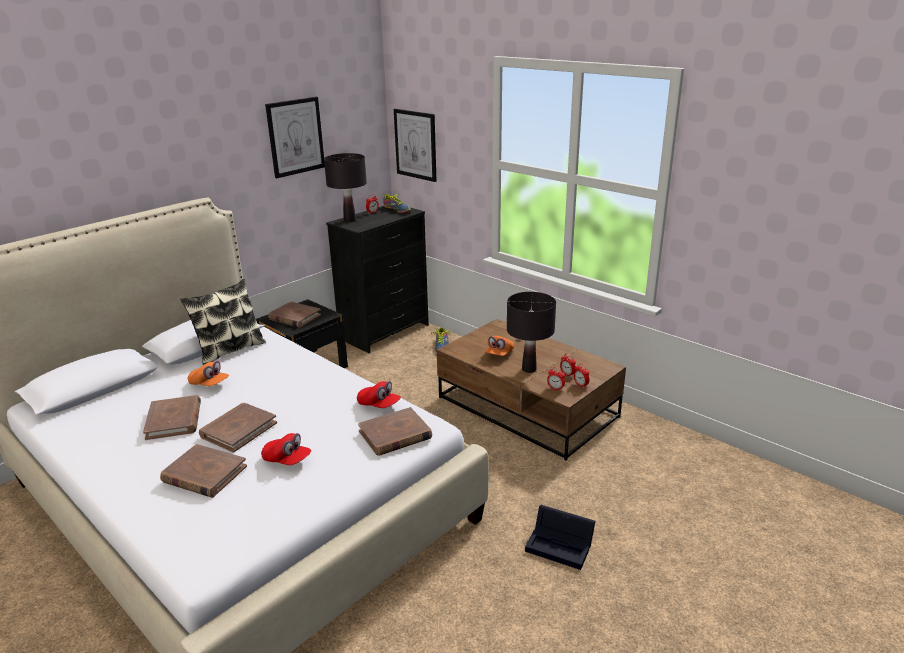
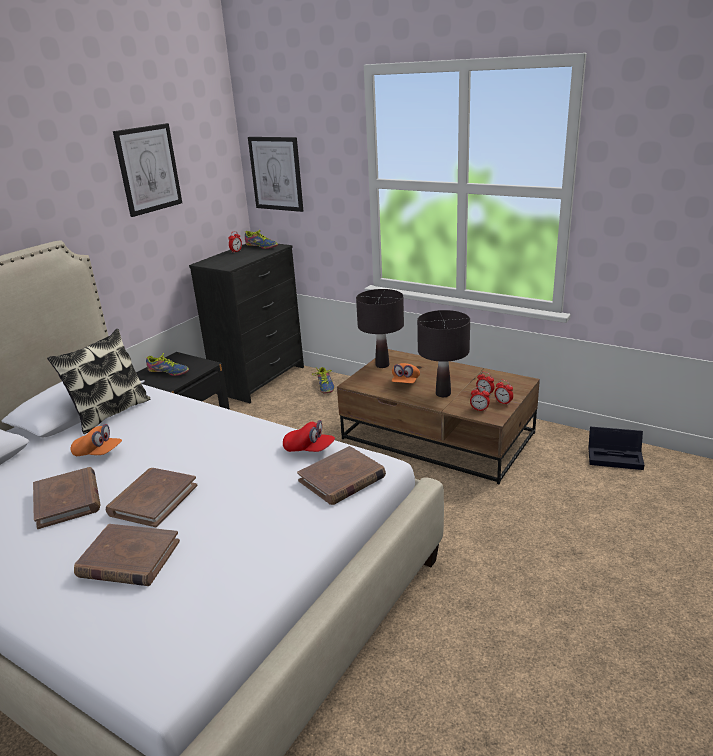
camera: 10 degrees left, 0 degrees up
(287, 460) = (226, 526): red cap -> none
(294, 317) = (168, 371): brown book -> shoe
(349, 220) = (214, 260): black table lamp -> black table lamp (382, 365)
(561, 545) = (531, 574): black storage box -> black storage box (616, 456)

